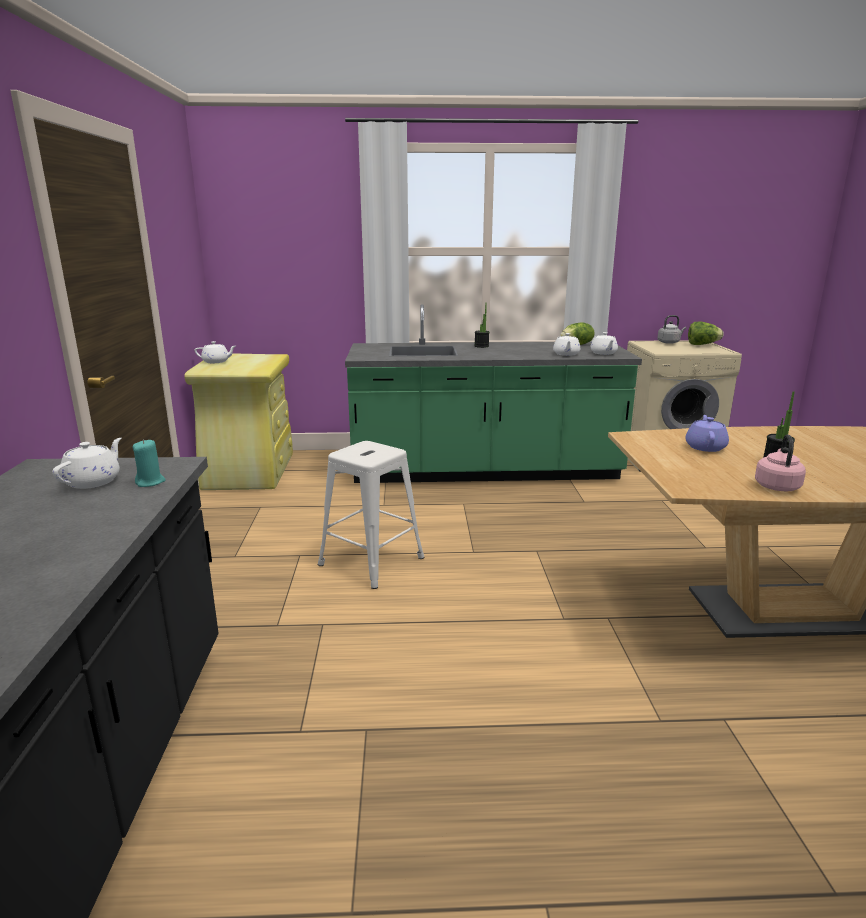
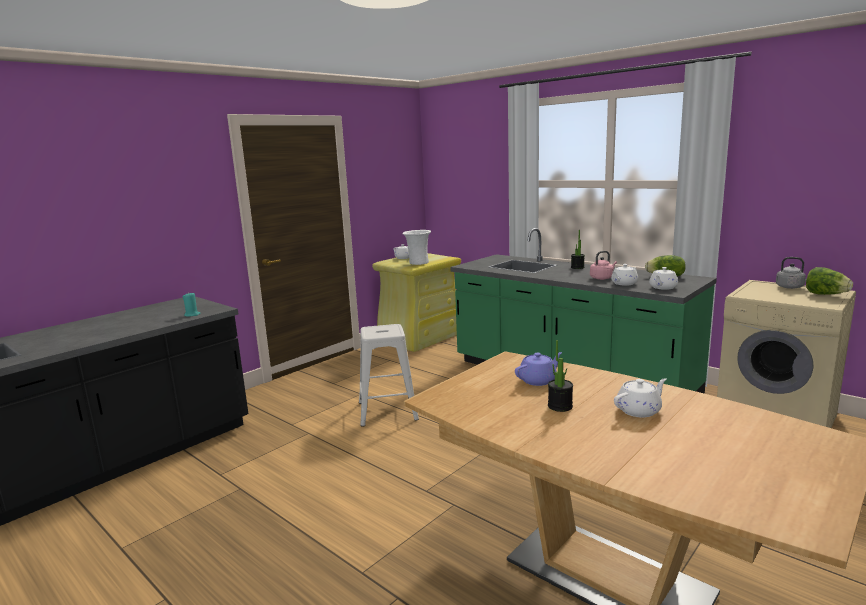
camera: 45 degrees right, 5 degrees down
(93, 481) = (181, 309): white teapot -> white teapot (639, 410)
(256, 365) = (418, 263): none -> white vase
(776, 486) = (494, 420): pink kettle -> pink kettle (602, 278)

